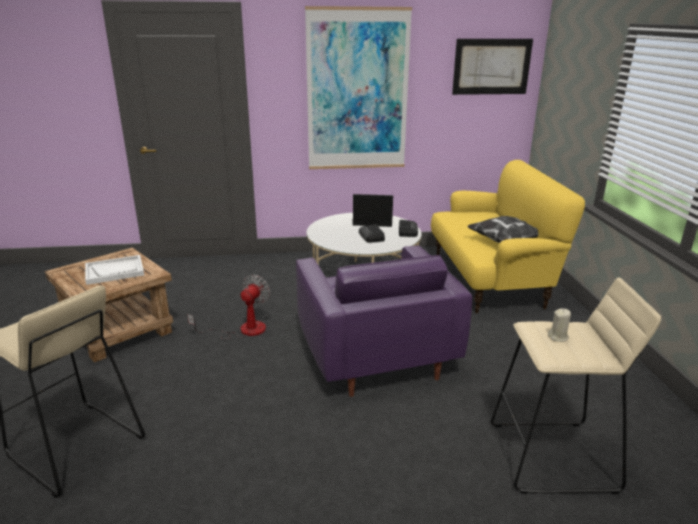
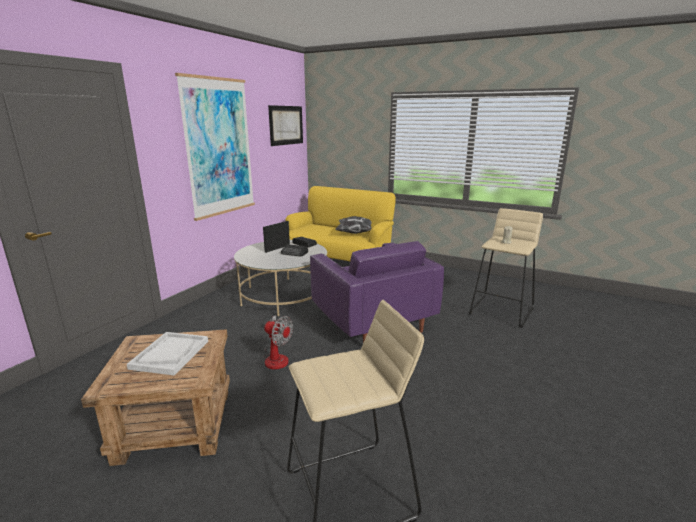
camera: 55 degrees left, 5 degrees down
(243, 330) = (276, 357): fan -> fan turned 150 degrees clockwise
(374, 354) = (371, 321): purple armchair -> purple armchair turned 45 degrees clockwise

